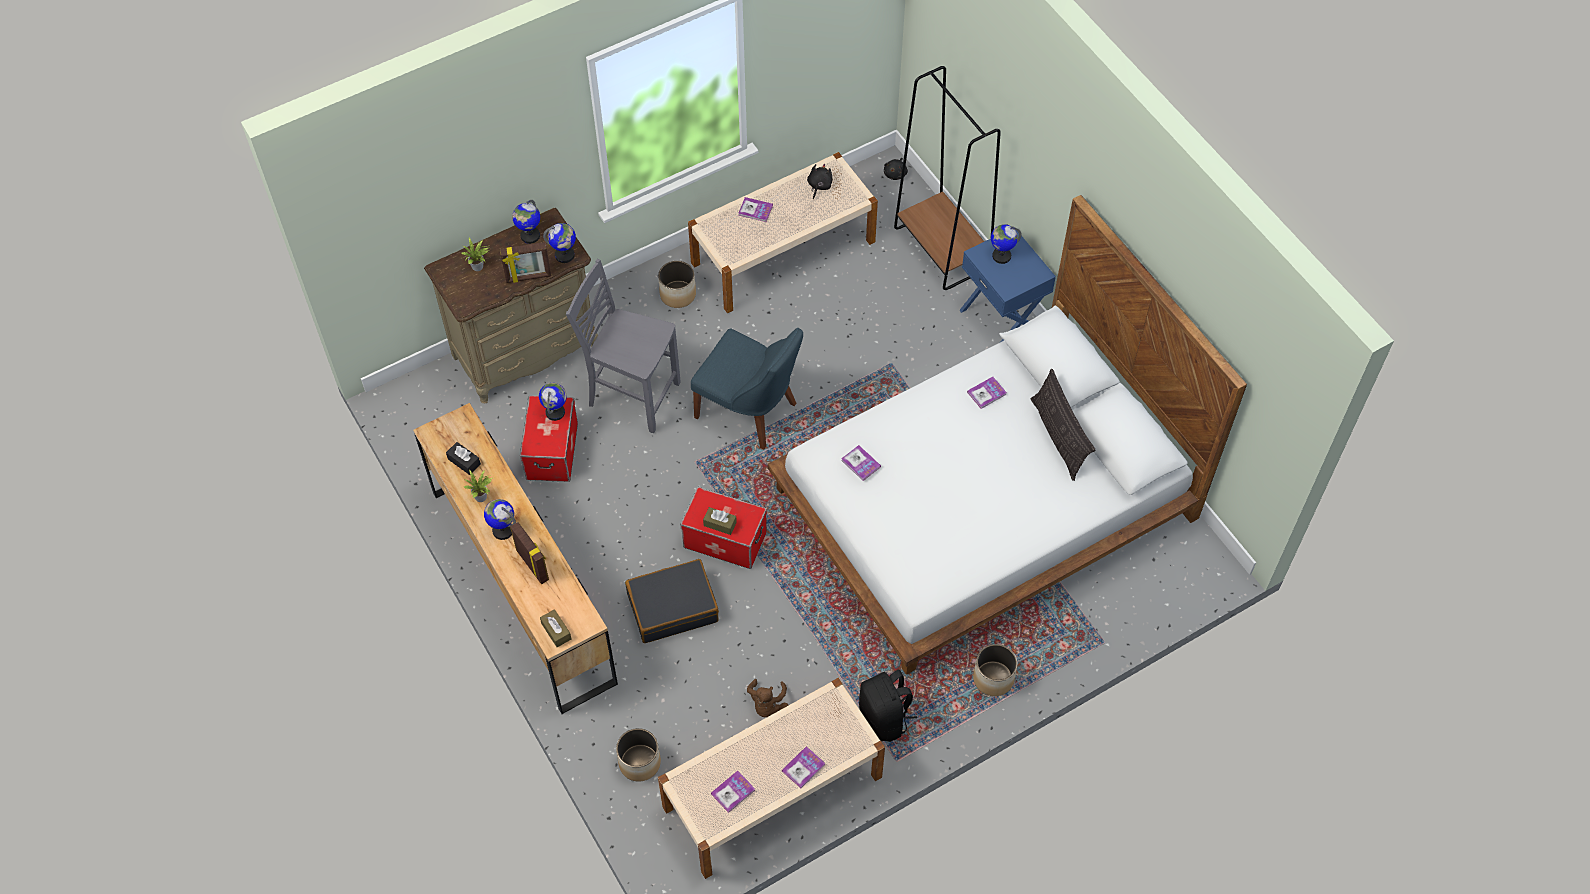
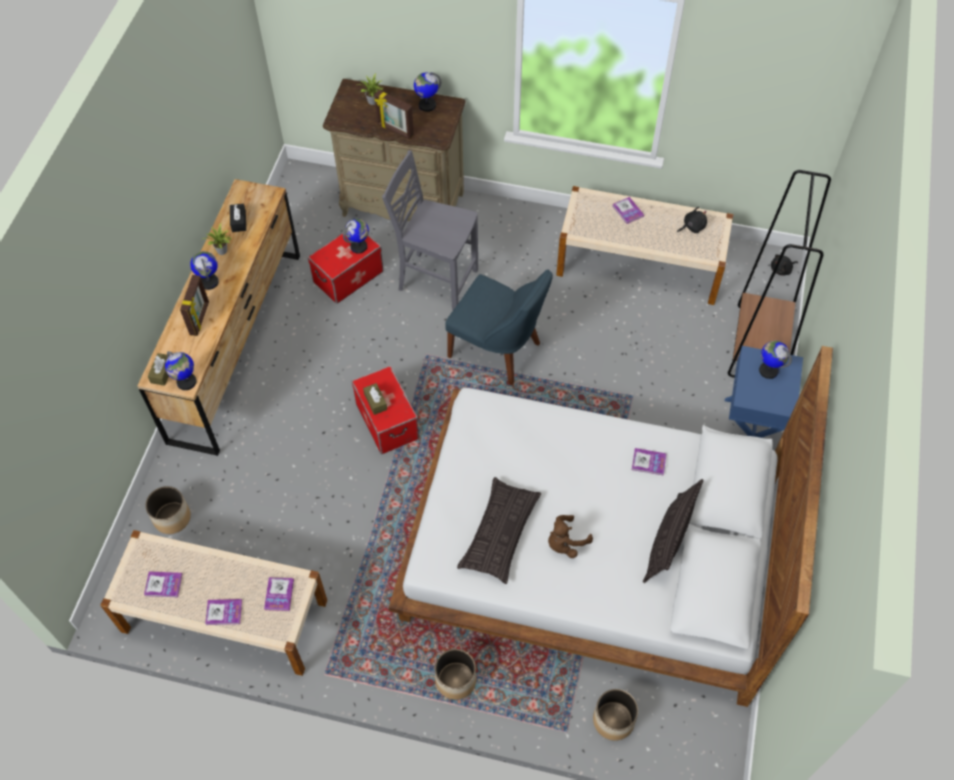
camera: 45 degrees right, 0 degrees up
(564, 255) = (434, 133): globe -> globe (186, 382)
(632, 395) = (436, 280): grey chair -> grey chair turned 45 degrees counterclockwise
(672, 607) = (305, 436): black suitcase -> none
(678, 295) = (537, 239): planter -> planter (613, 720)
(750, 412) = (498, 351): blue chair -> blue chair turned 45 degrees counterclockwise
(767, 705) = (288, 554): brown plush toy -> brown plush toy (565, 543)
(860, 463) = (498, 435): book -> book (279, 594)
(884, 719) = (350, 637): black backpack -> none
(940, 532) = (499, 533): none -> pillow

